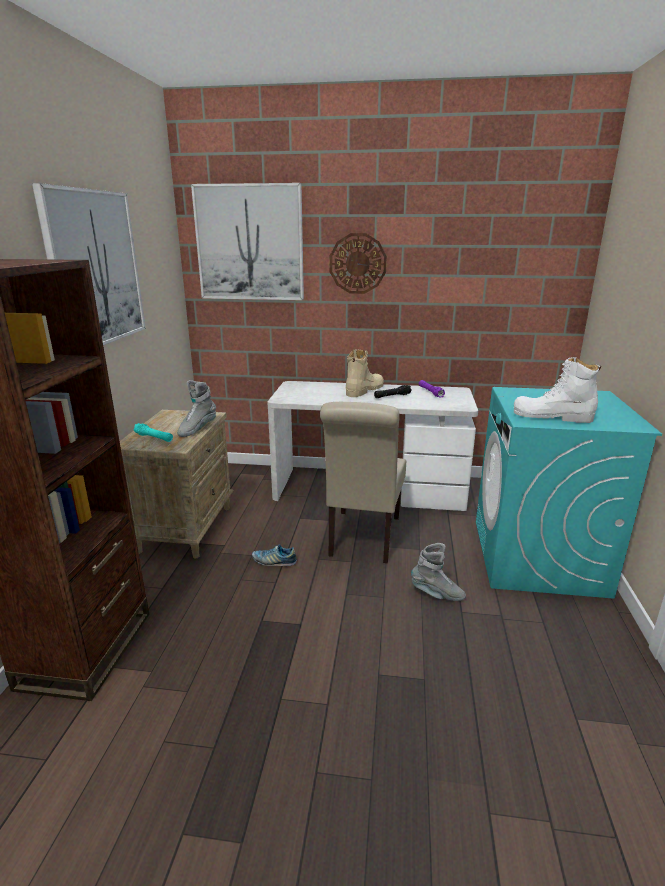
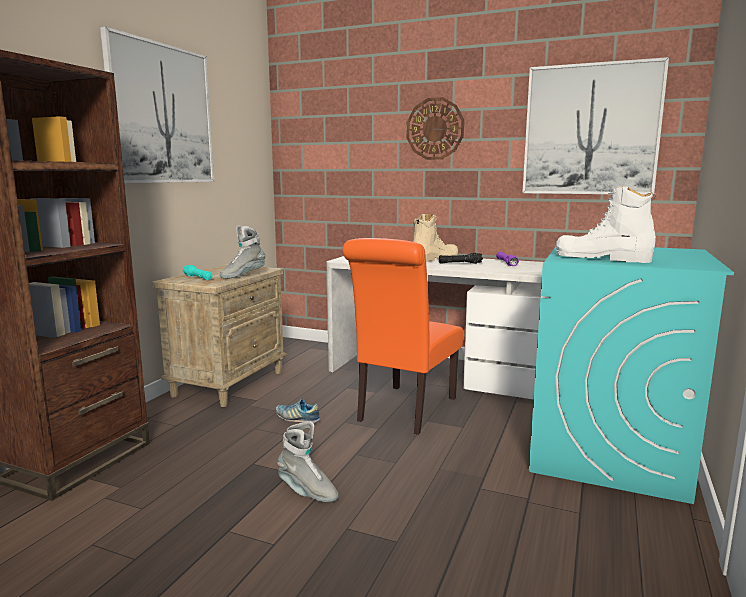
camera: 15 degrees right, 10 degrees down
(249, 243) = (332, 113): picture -> picture (590, 130)
(363, 539) = (403, 411): beige chair -> orange chair
(437, 594) = (459, 468): grey boot -> grey boot (307, 491)

